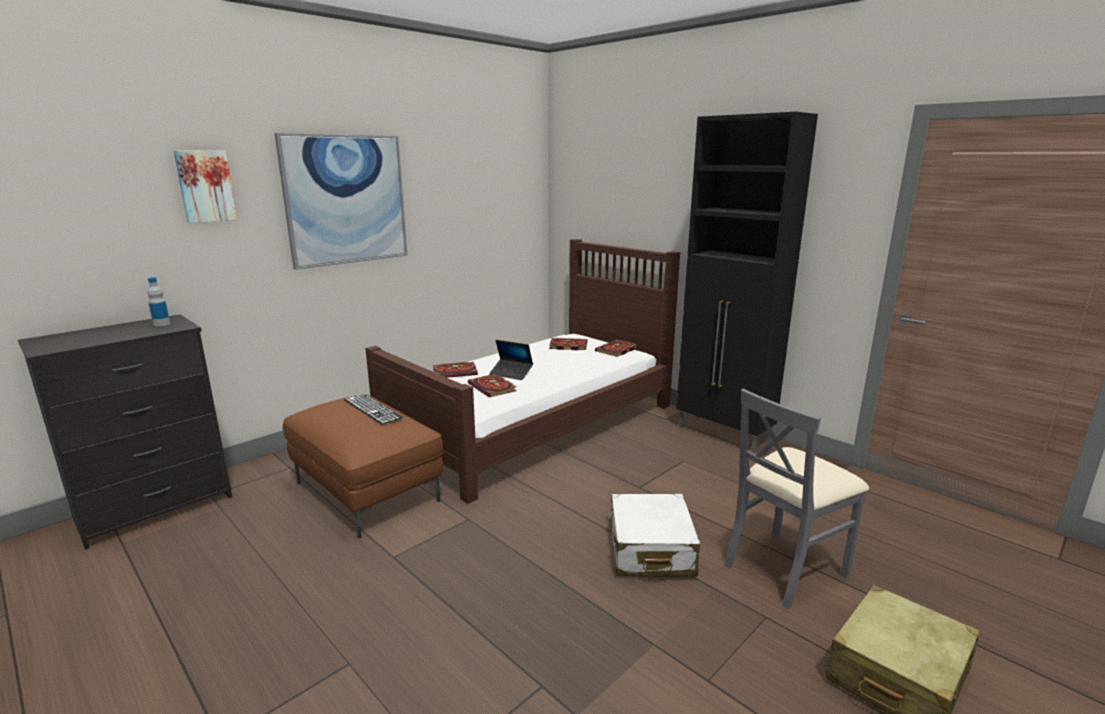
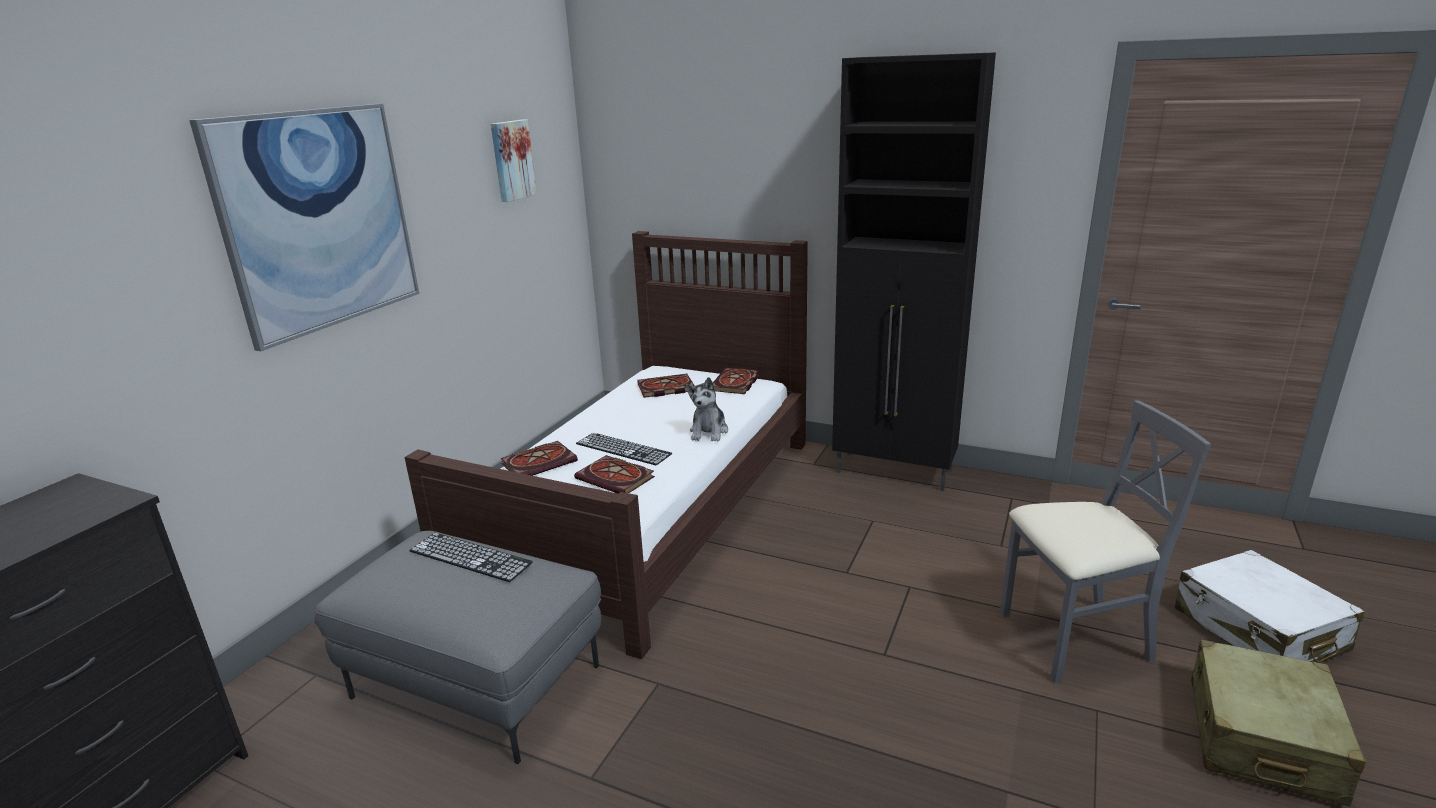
camera: 20 degrees left, 5 degrees up
(161, 324) = (66, 504): bottle -> none
(205, 186) = (84, 233): picture -> picture (511, 160)
(368, 491) = (478, 680): brown ottoman -> grey ottoman
(511, 373) = (623, 449): laptop -> keyboard
(574, 373) = (709, 432): none -> plush toy
(650, 550) = (917, 659): white suitcase -> white suitcase (1258, 630)
(784, 568) = (1074, 639): grey chair -> grey chair turned 135 degrees counterclockwise

